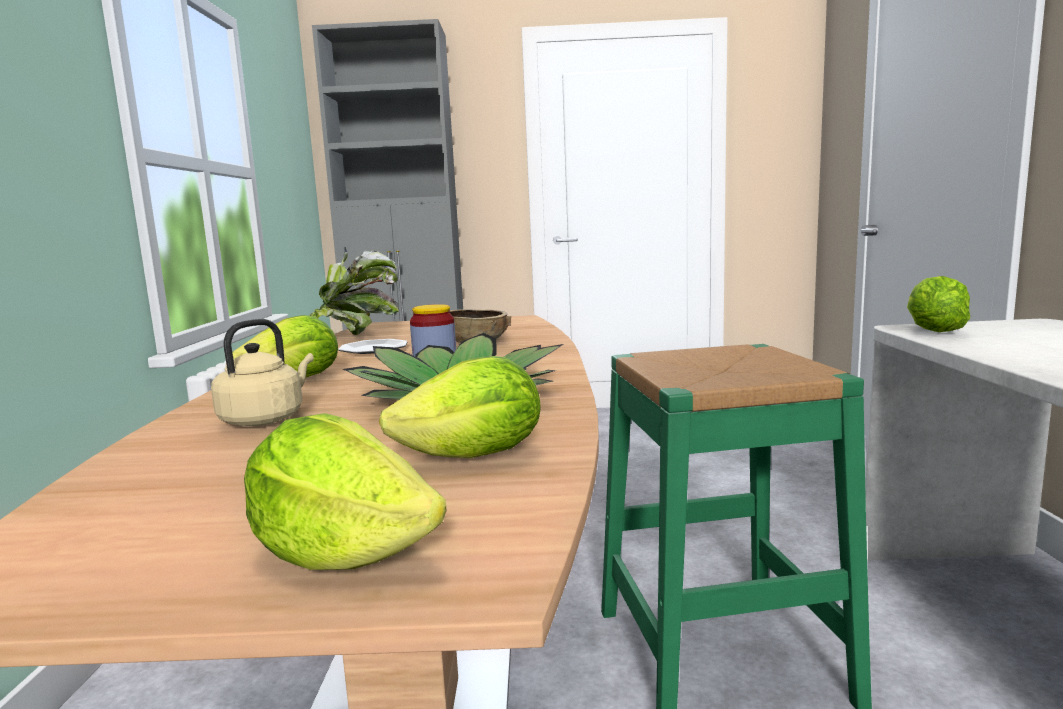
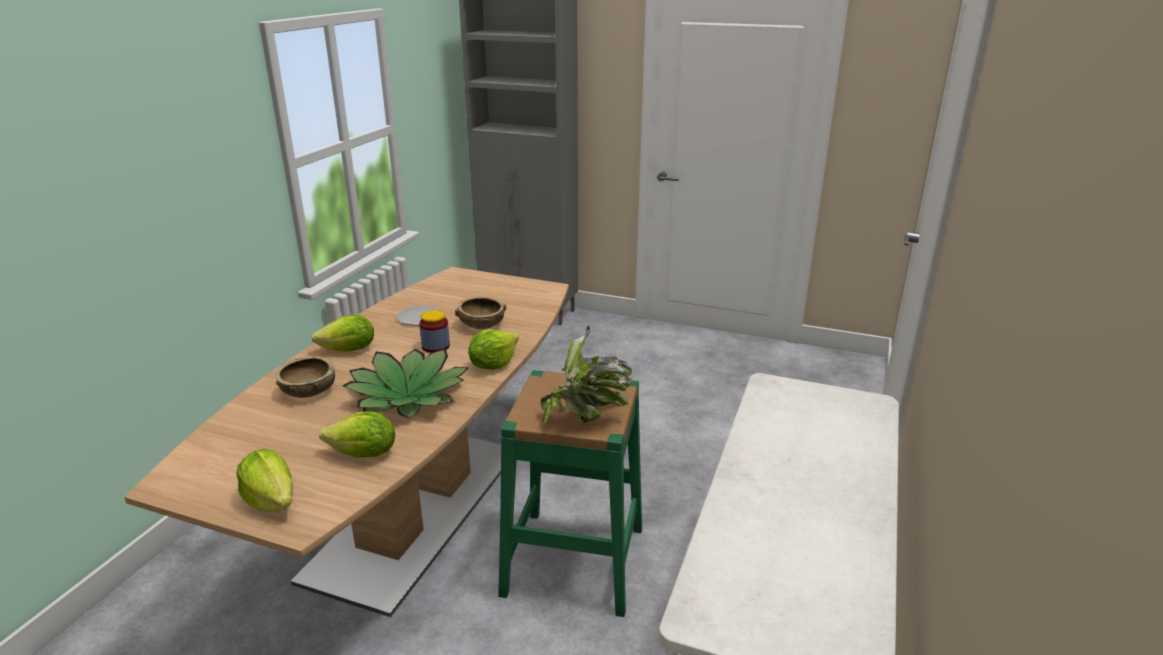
camera: 20 degrees right, 15 degrees up
(266, 419) = (309, 391): beige kettle -> brown bowl
(357, 336) = (426, 292): potted plant -> potted plant (587, 418)
(933, 331) = (773, 395): lettuce -> lettuce (493, 364)

